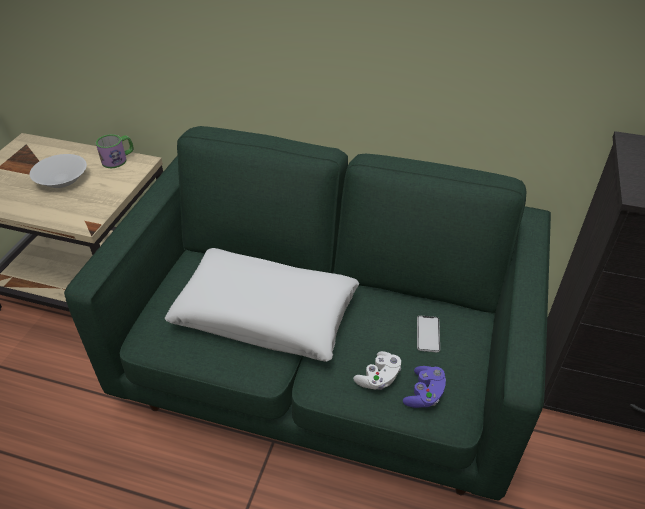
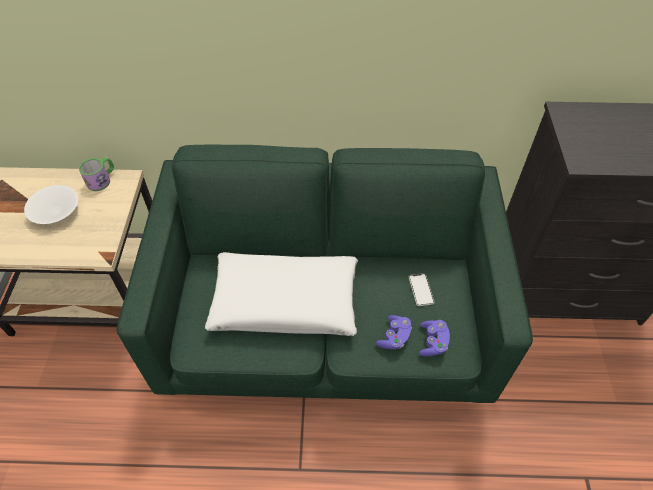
camera: 15 degrees left, 10 degrees up
(378, 378) = (394, 337): white game controller -> purple game controller

